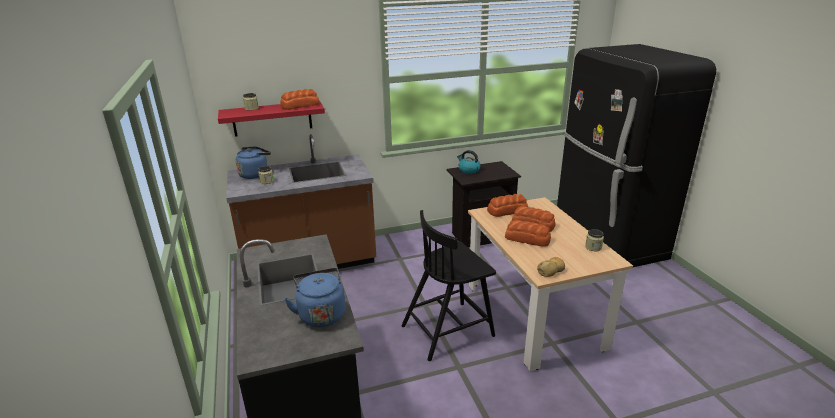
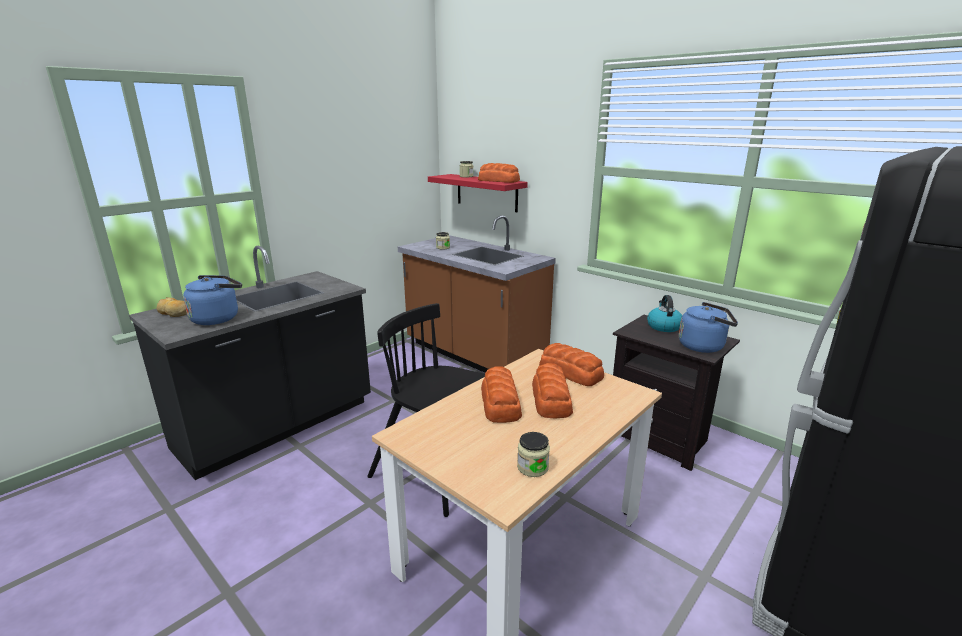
camera: 60 degrees right, 5 degrees down
(255, 174) = (452, 242): blue kettle -> blue kettle (704, 346)
(551, 270) = (421, 439): bread -> bread (174, 313)

